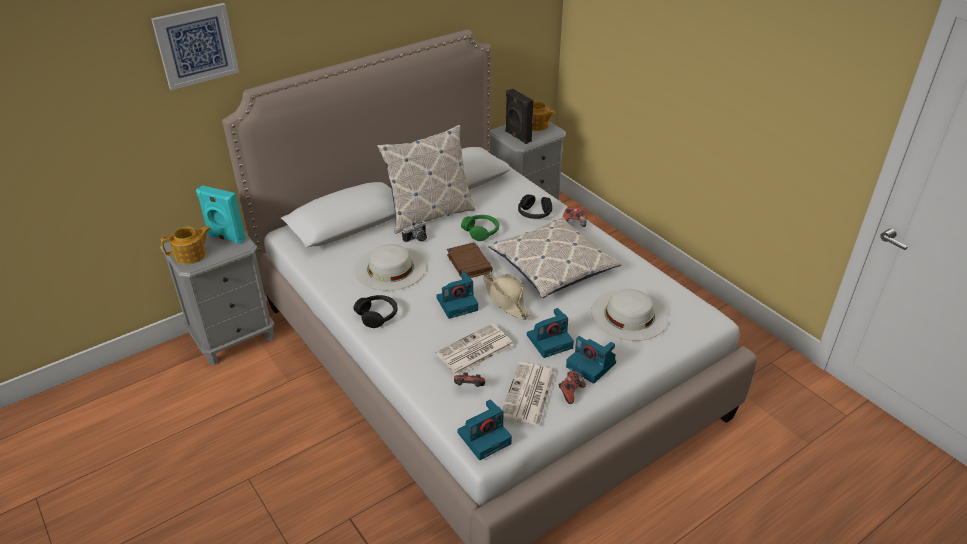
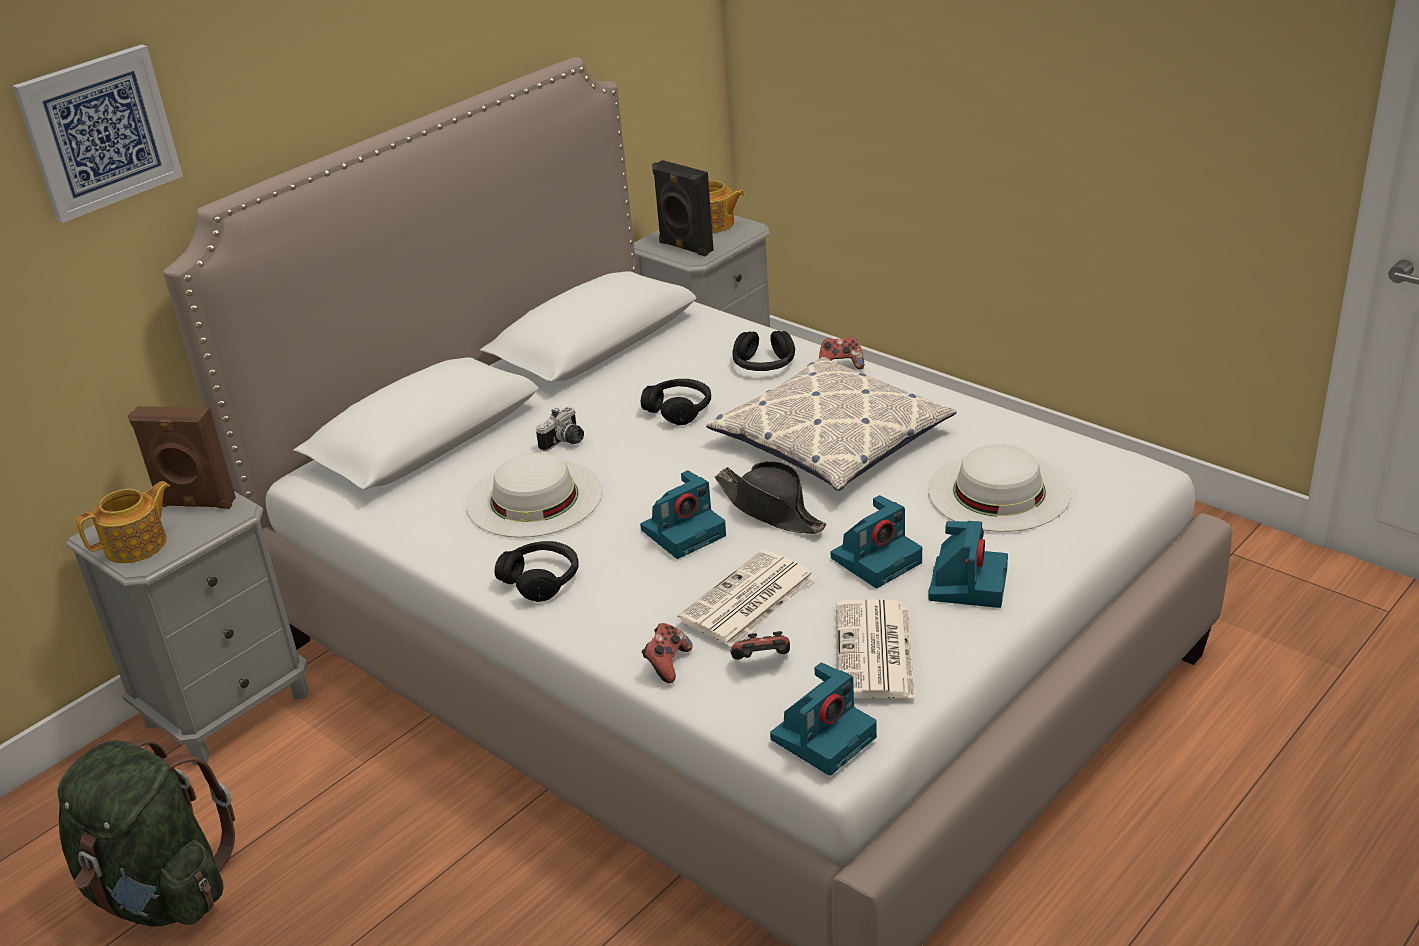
camera: 10 degrees left, 5 degrees down
(174, 428) = (161, 892): none -> green backpack
(226, 238) = (195, 504): turquoise speaker -> brown speaker
(429, 214) = (572, 399): pillow -> none
(468, 263) = (677, 464): brown book -> none
(481, 231) = (679, 410): green headphones -> black headphones
(506, 300) = (770, 509): beige hat -> black hat
(570, 392) = (947, 633): game controller -> game controller (667, 664)
(592, 365) = (967, 583): camera -> camera turned 105 degrees counterclockwise

